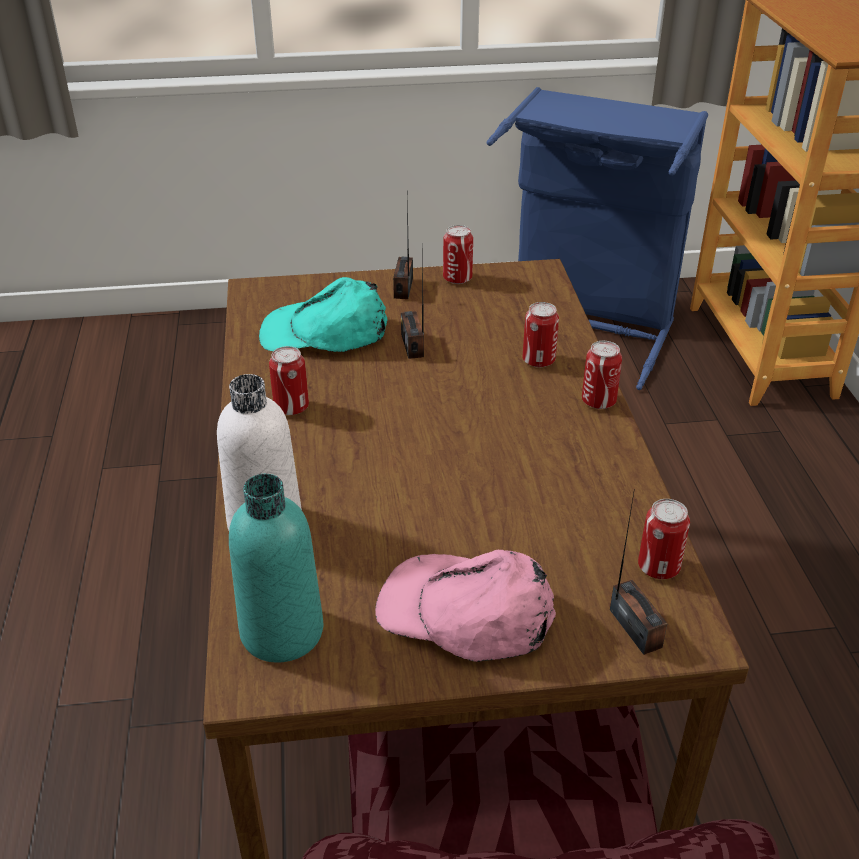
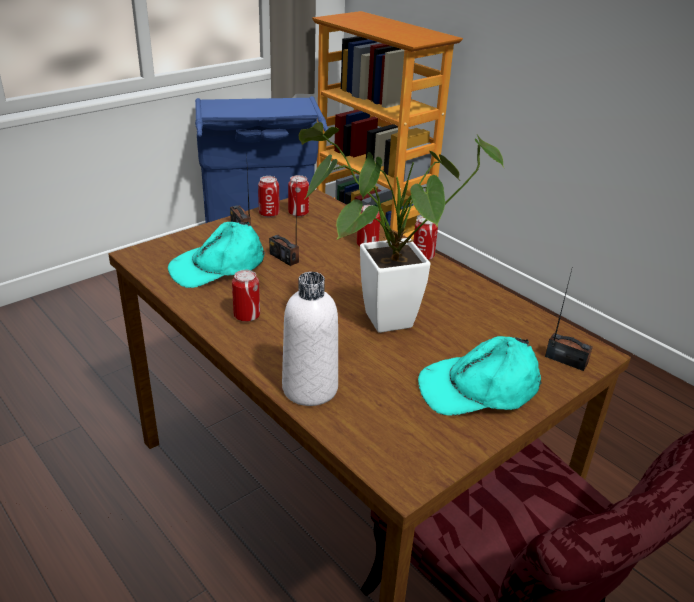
camera: 35 degrees left, 5 degrees down
(282, 631) = (391, 443): turquoise bottle -> none
(434, 471) = (377, 322): none -> potted plant
(465, 612) = (479, 388): pink cap -> turquoise cap
(658, 567) = (543, 327): can -> can (298, 213)

